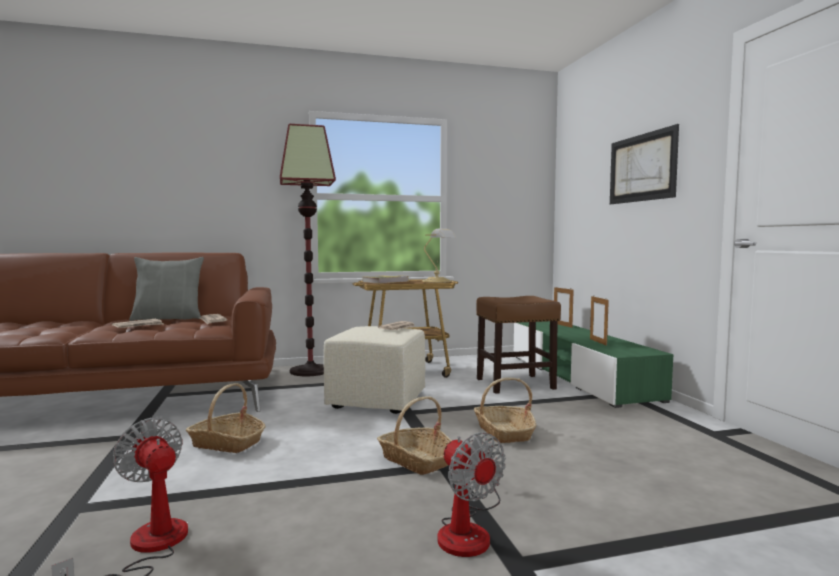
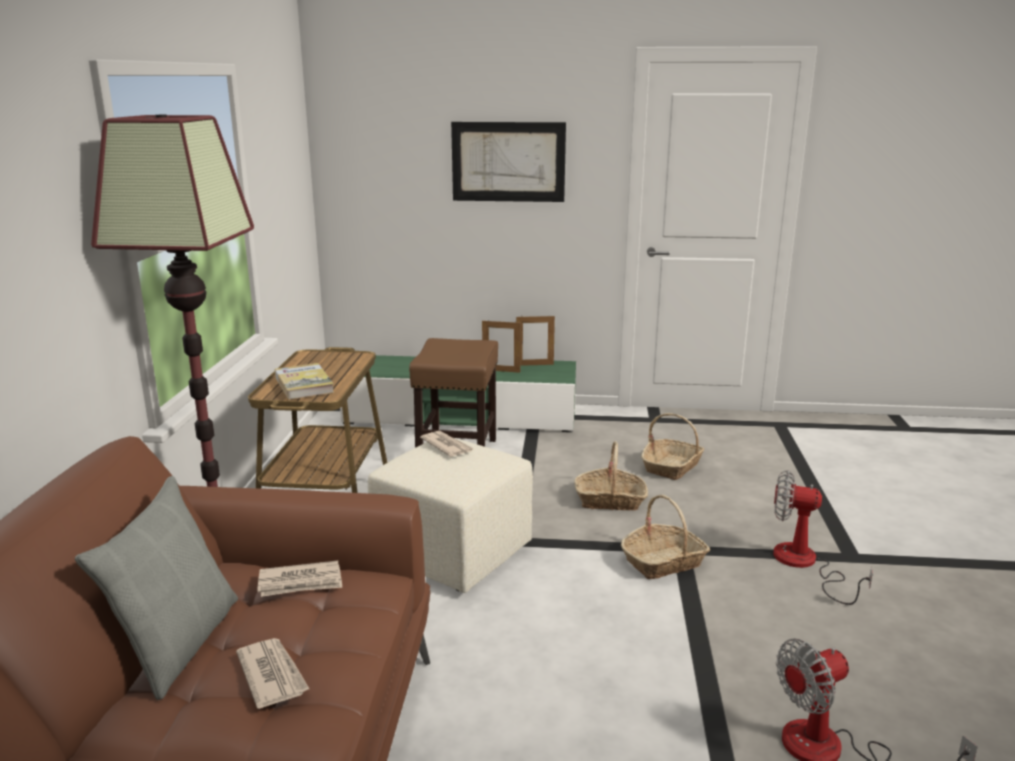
camera: 70 degrees left, 15 degrees up
(227, 443) = (556, 696): basket -> basket (672, 466)
(438, 281) = (345, 357): table lamp -> none
(469, 530) = (804, 564): fan -> fan turned 150 degrees counterclockwise
(562, 325) = (392, 360): picture frame -> picture frame (534, 365)

